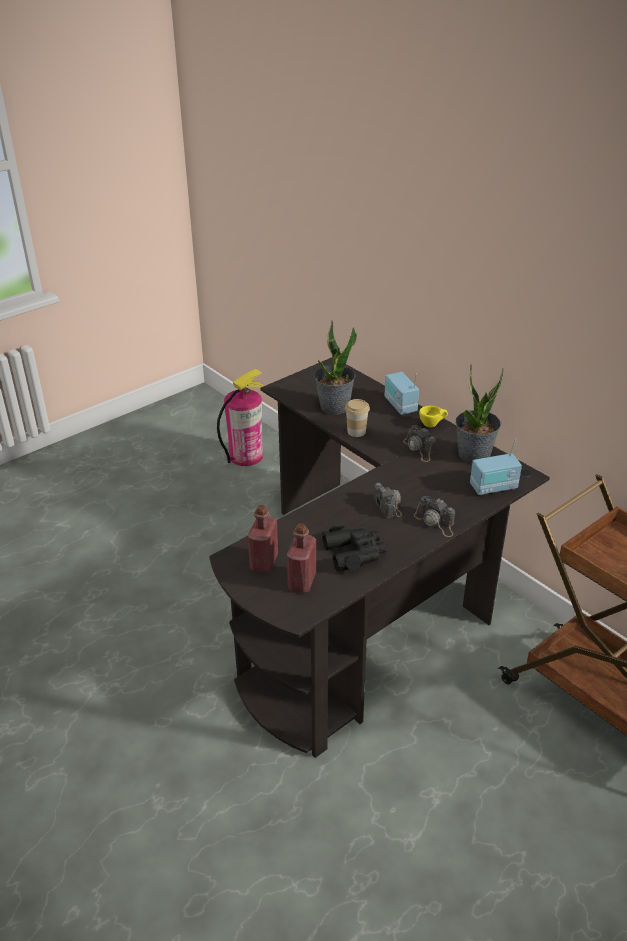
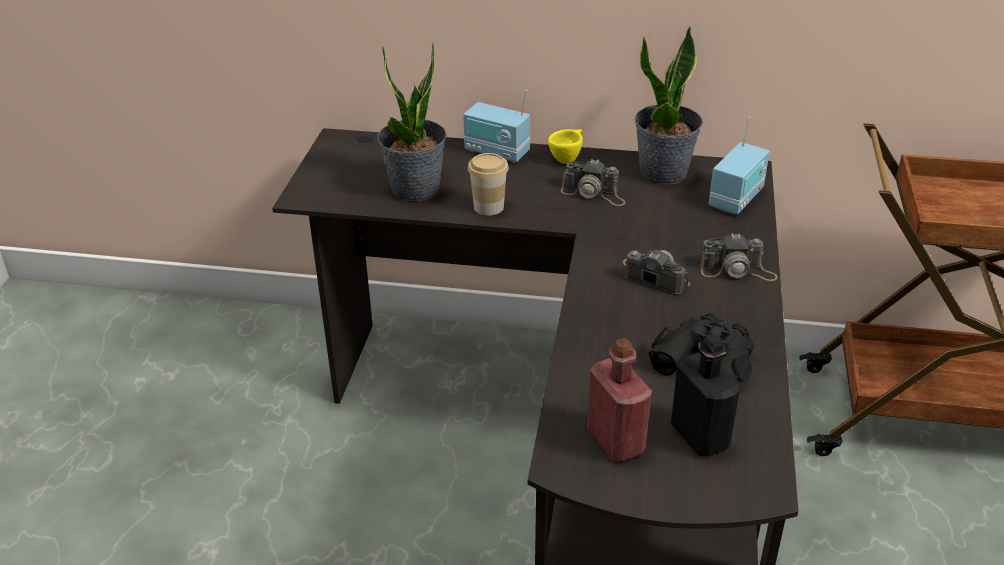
camera: 40 degrees left, 0 degrees up
(246, 456) = (194, 351): fire extinguisher -> none
(302, 581) = (699, 436): red bottle -> black bottle

